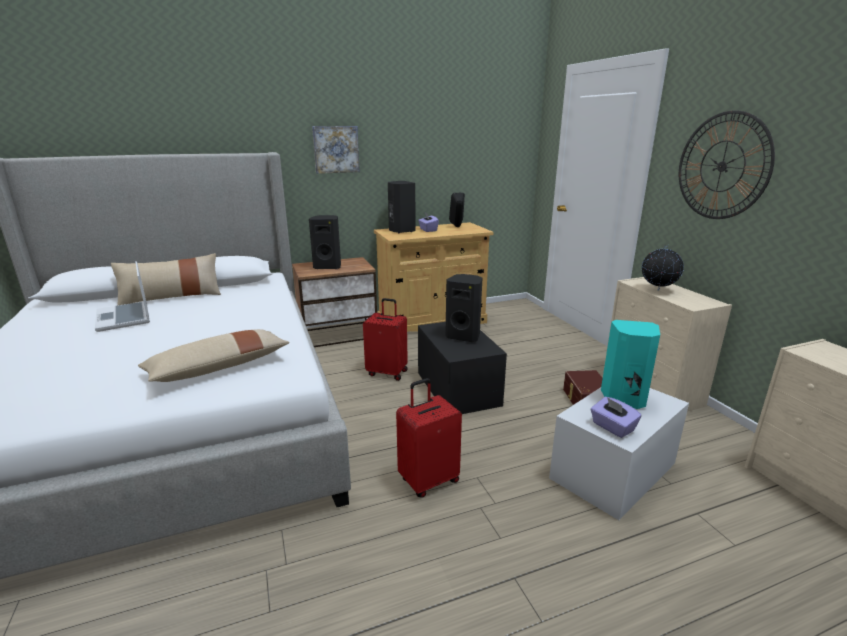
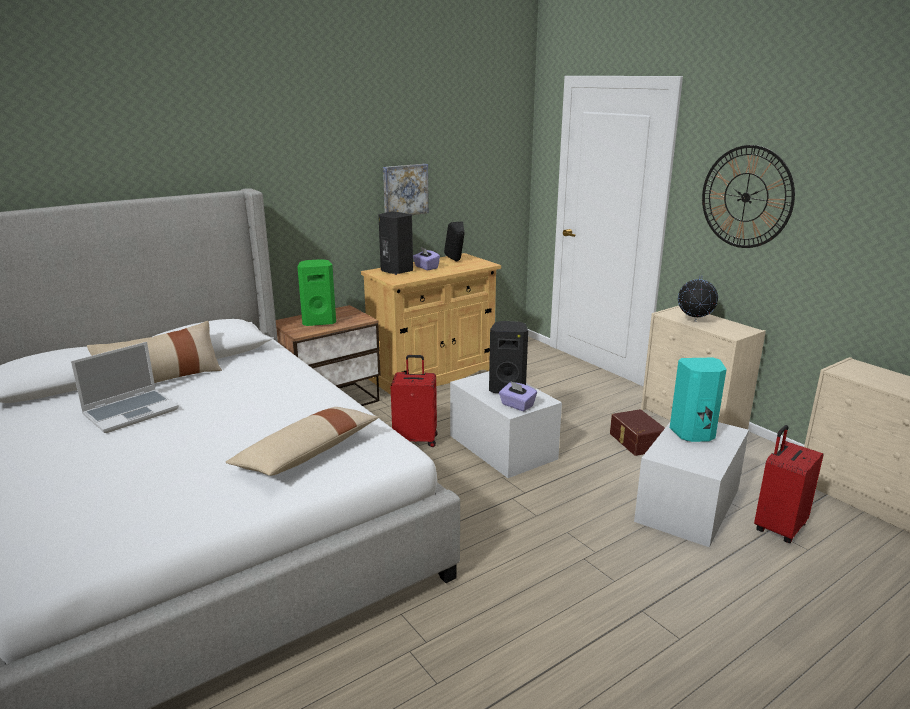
camera: 15 degrees left, 0 degrees up
(125, 318) = (131, 412): laptop -> laptop turned 90 degrees counterclockwise
(328, 267) = (319, 322): black speaker -> green speaker
(336, 149) = (316, 179): picture -> picture (404, 190)
(428, 480) = (521, 542): red suitcase -> red suitcase (778, 527)
(458, 388) = (502, 447): black storage box -> white storage box
(612, 427) = (695, 461): purple tissue box -> purple tissue box (517, 405)

